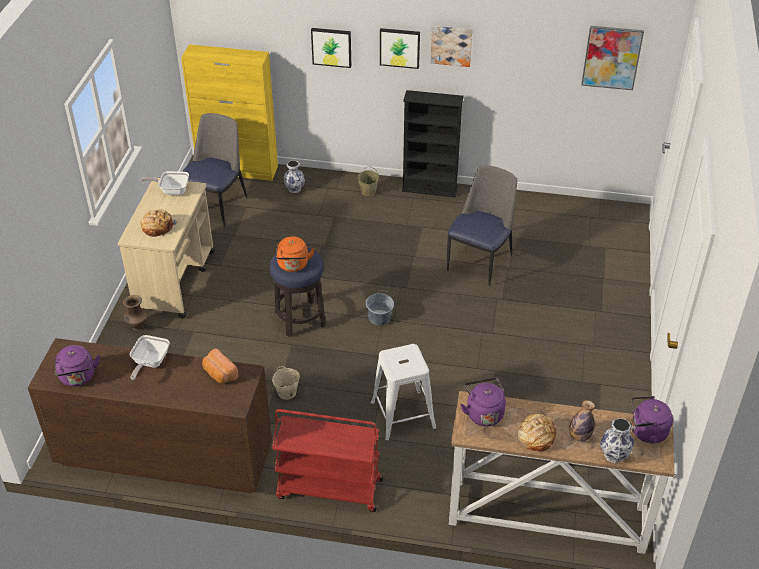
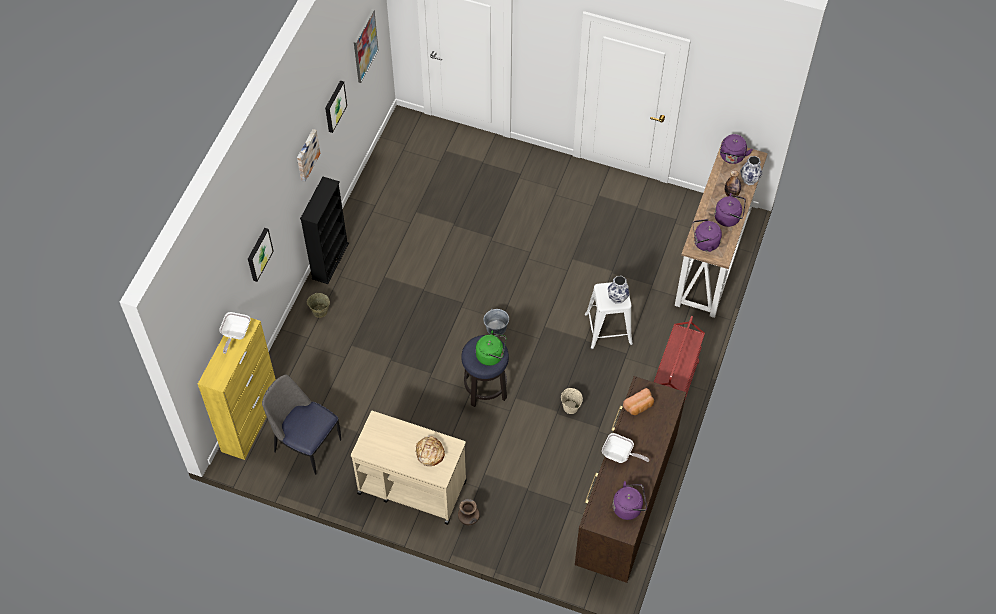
camera: 80 degrees left, 15 degrees up
(172, 190) = (376, 440): frying pan -> frying pan (235, 334)
(293, 265) = (491, 355): orange kettle -> green kettle
(295, 189) = (298, 373): vase -> vase (617, 297)
(400, 47) = (286, 197): picture -> picture (334, 106)
(480, 261) = (442, 242): chair -> none
(536, 436) = (729, 218): bread -> purple kettle

